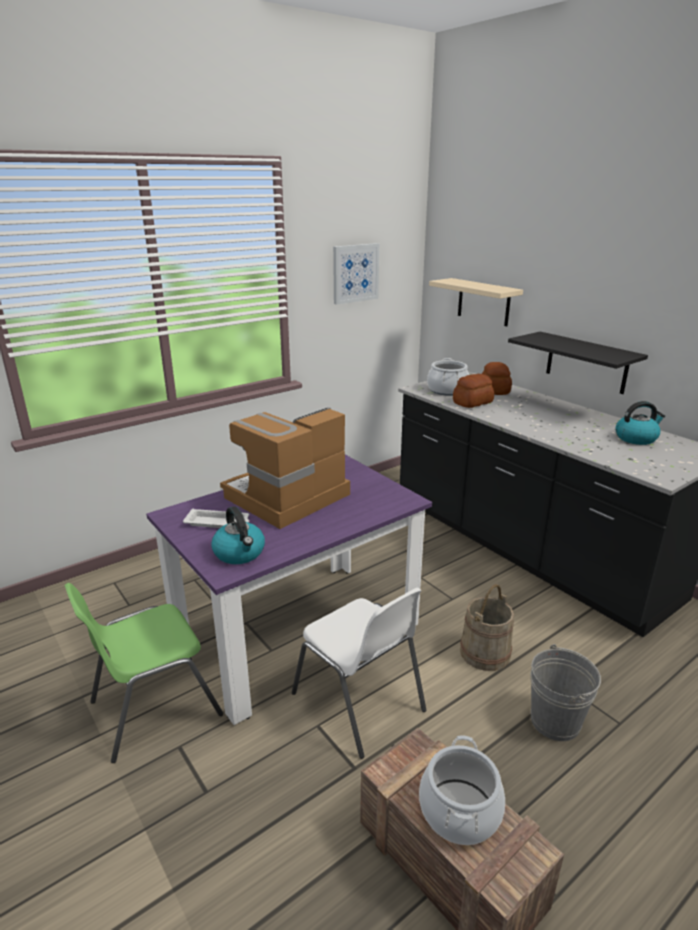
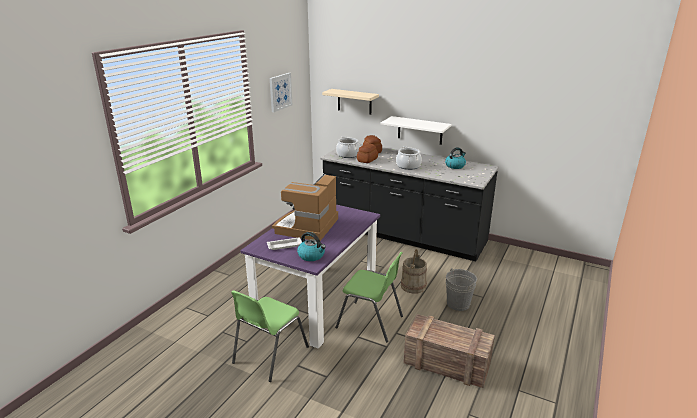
camera: 25 degrees left, 0 degrees up
(359, 703) = (370, 322): white chair -> green chair
(460, 811) = (452, 334): cooking pot -> cooking pot (408, 166)
(586, 362) = (420, 130): black shelf -> white shelf

